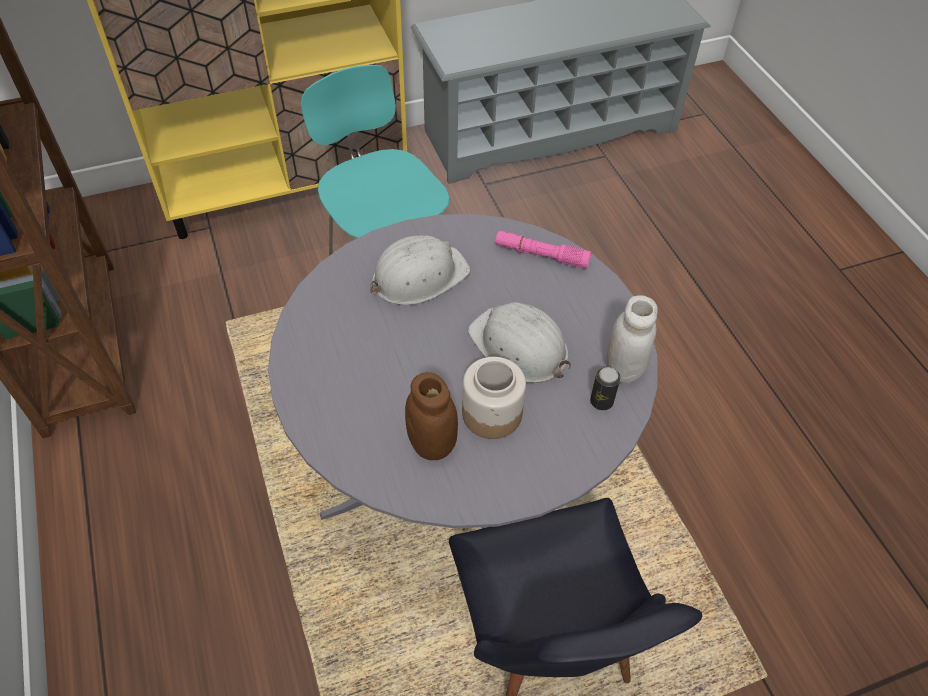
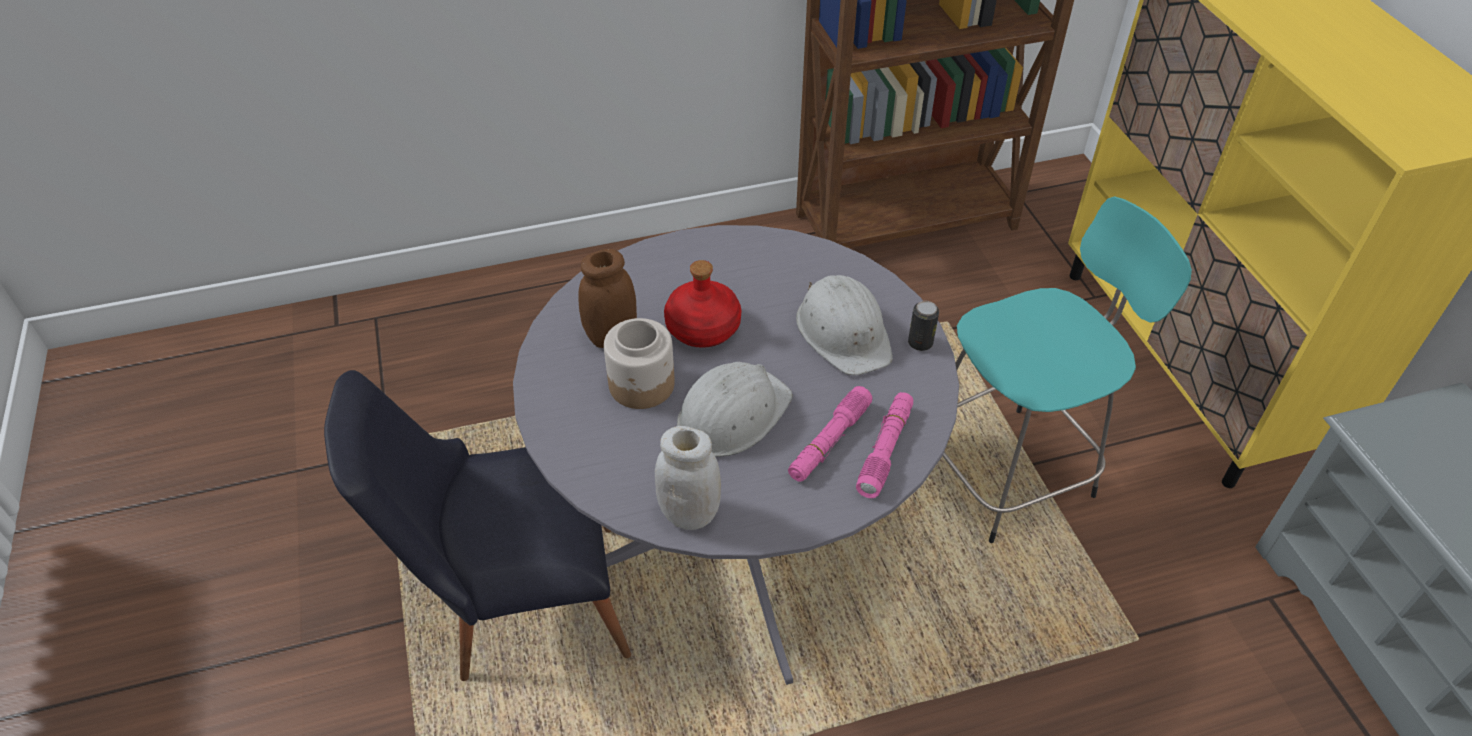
camera: 95 degrees right, 5 degrees down
(417, 372) = (704, 328): none -> red bottle
(538, 286) = (829, 441): none -> pink flashlight
(601, 401) = (644, 484): can -> can (920, 343)

